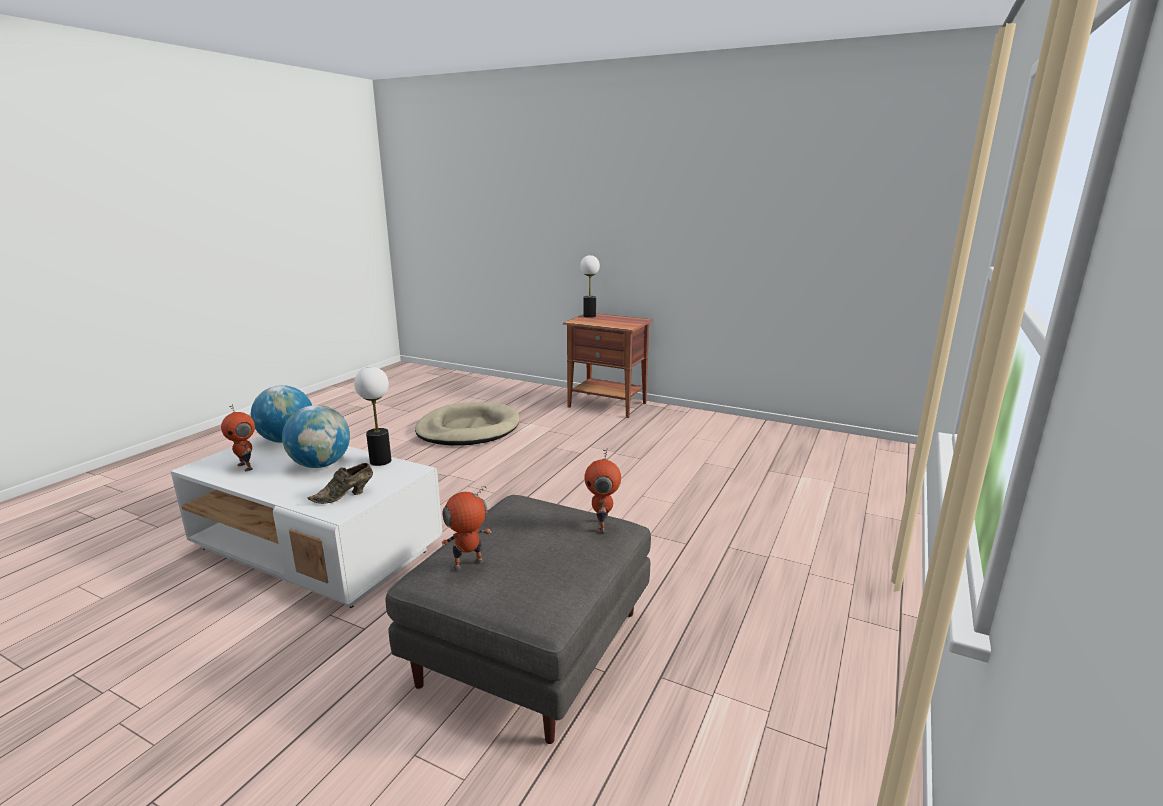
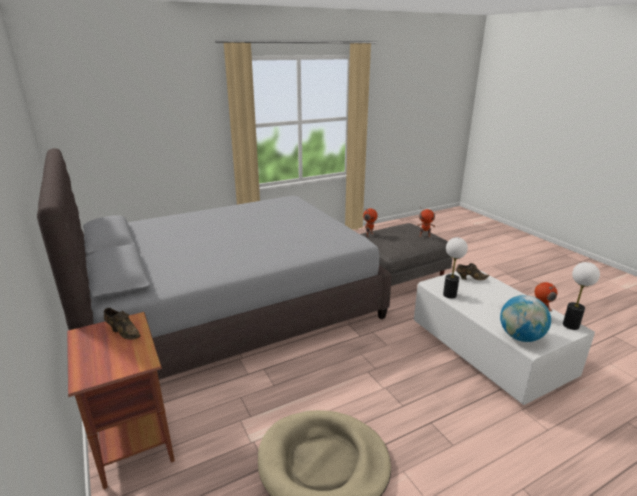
camera: 145 degrees left, 5 degrees up
(321, 465) = (487, 303): globe -> none
(589, 316) = (98, 373): table lamp -> table lamp (571, 325)
(617, 323) = (123, 332): none -> brown shoe
(715, 483) = (229, 308): none -> grey bed

